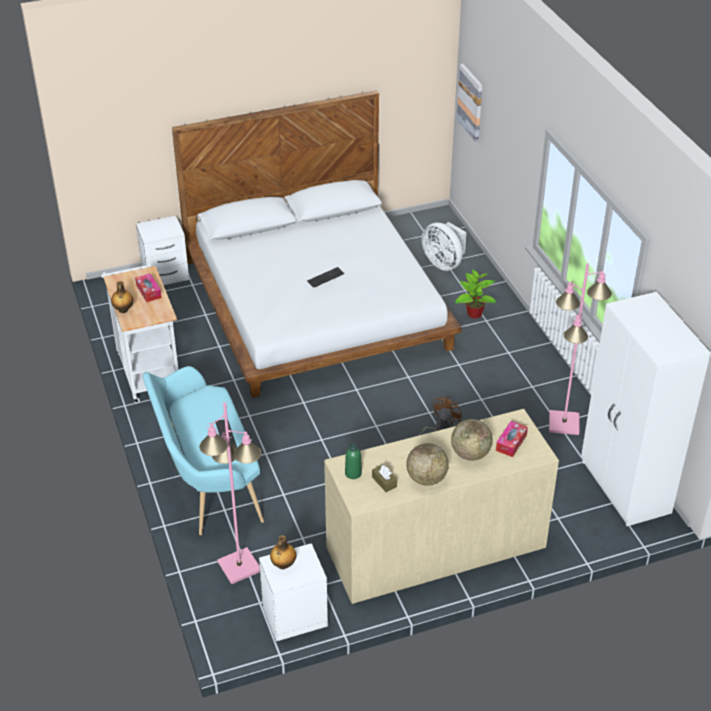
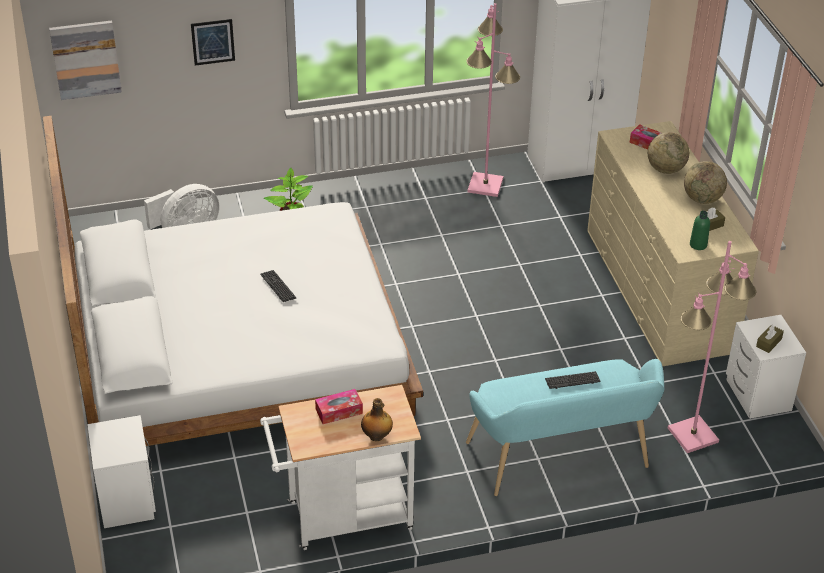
camera: 85 degrees left, 0 degrees up
(283, 565) = (768, 343): bottle -> brown tissue box
(440, 428) = (485, 269): brown fan -> none
(513, 150) = (213, 42): none -> picture

